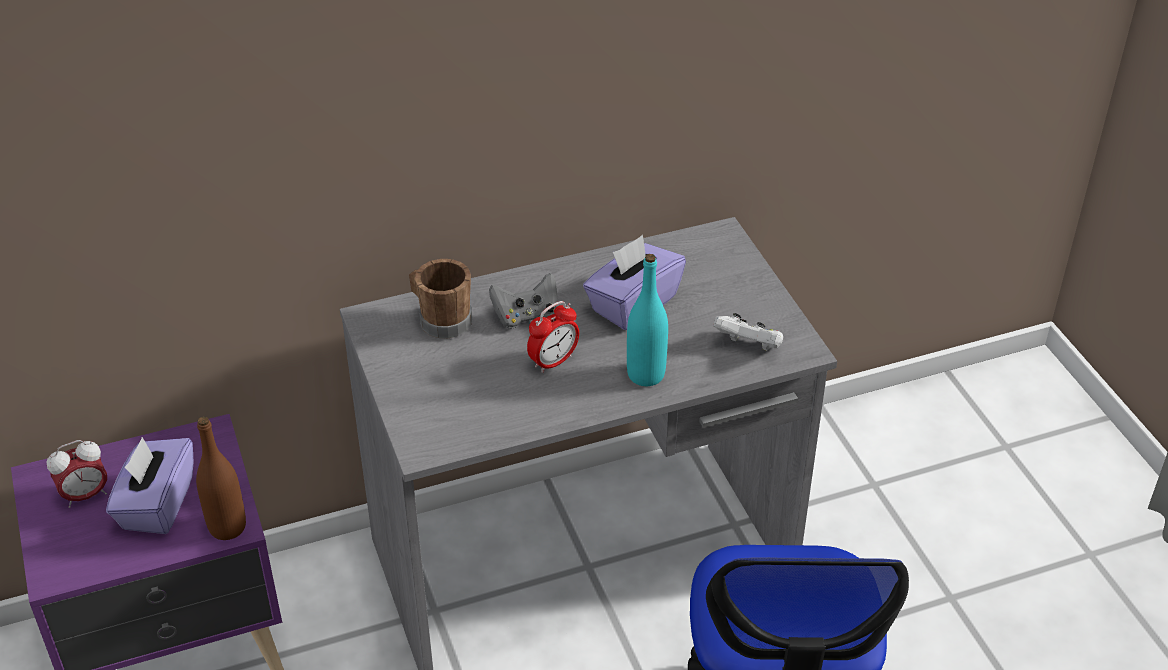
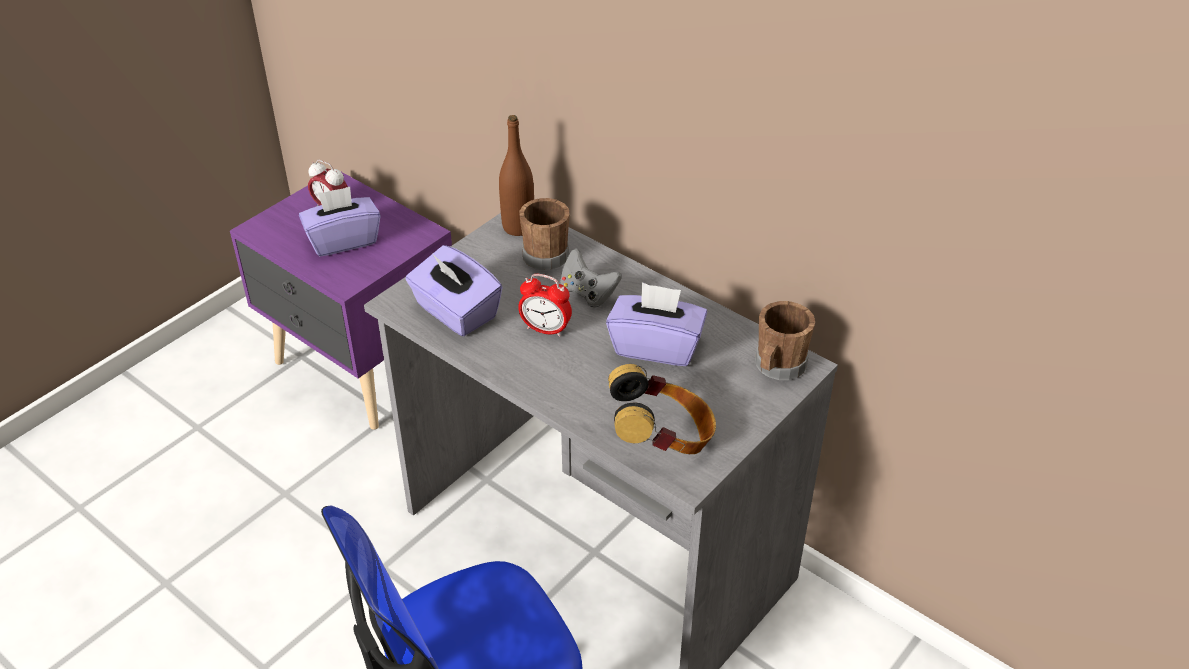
camera: 60 degrees right, 0 degrees up
(227, 527) = (343, 279): brown bottle -> brown bottle (518, 227)
(476, 412) = (455, 312): none -> purple tissue box
(646, 374) = (572, 388): turquoise bottle -> none
(713, 248) = (777, 367): none -> brown mug
(749, 346) = (662, 439): white game controller -> headphones

